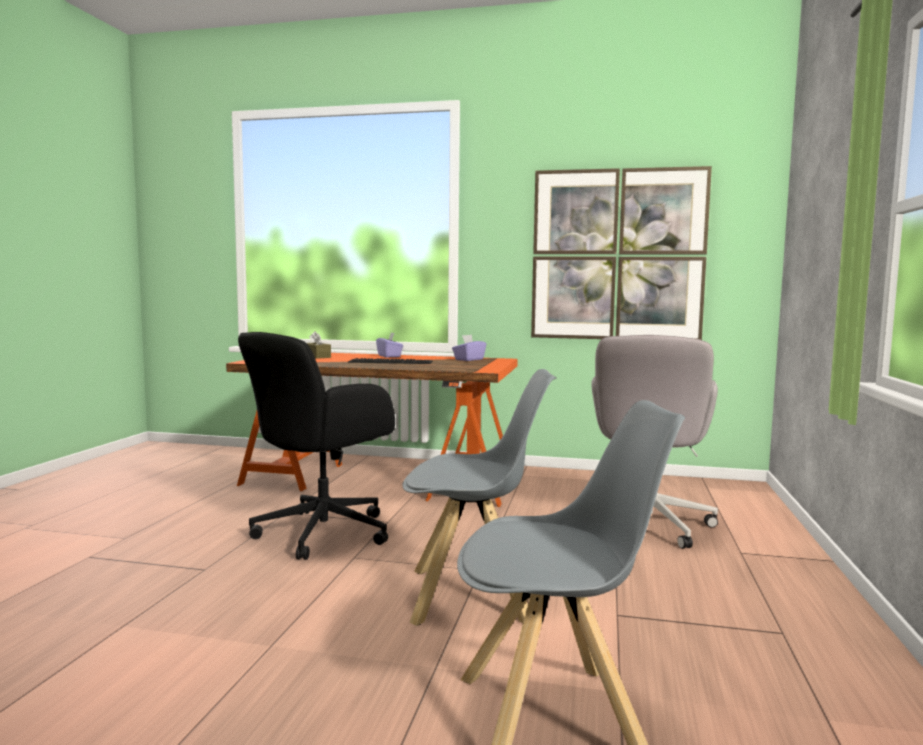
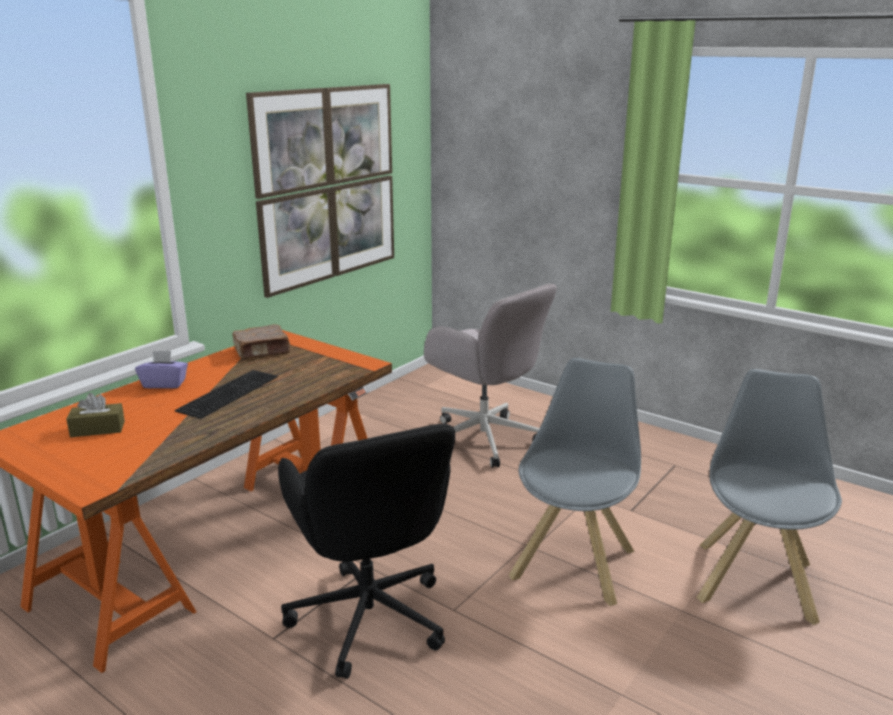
camera: 65 degrees left, 15 degrees up
(468, 359) = (262, 351): purple tissue box -> brown book

